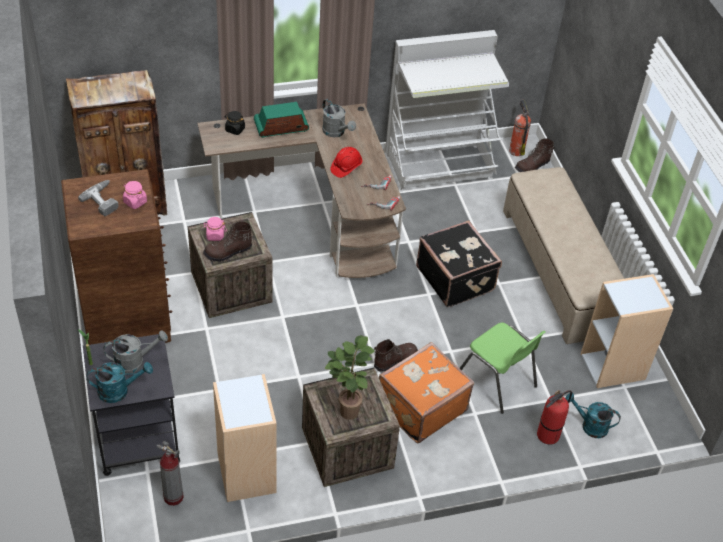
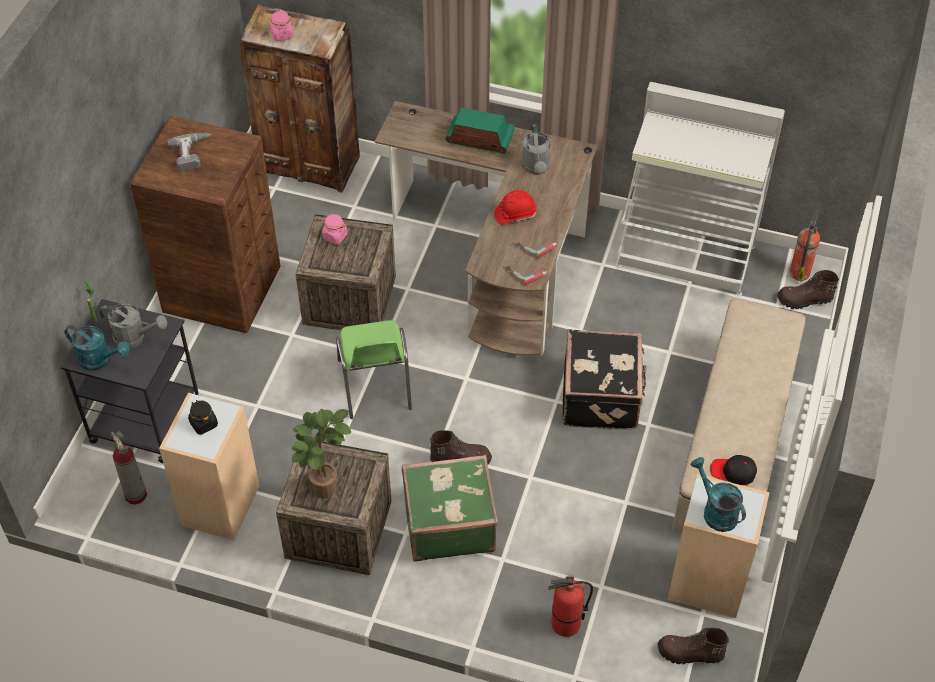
camera: 35 degrees right, 5 degrees up
(135, 202) = (220, 167): pink jar -> pink jar (282, 34)
(228, 252) = (334, 260): brown boot -> brown boot (690, 654)
(235, 129) = (428, 123): black jar -> black jar (203, 424)
(420, 407) = (448, 523): orange suitcase -> green suitcase
(497, 381) = (555, 536): green chair -> green chair (375, 386)
(589, 426) = (623, 637): turquoise watering can -> turquoise watering can (715, 511)
(600, 280) = (733, 472): none -> black cap

